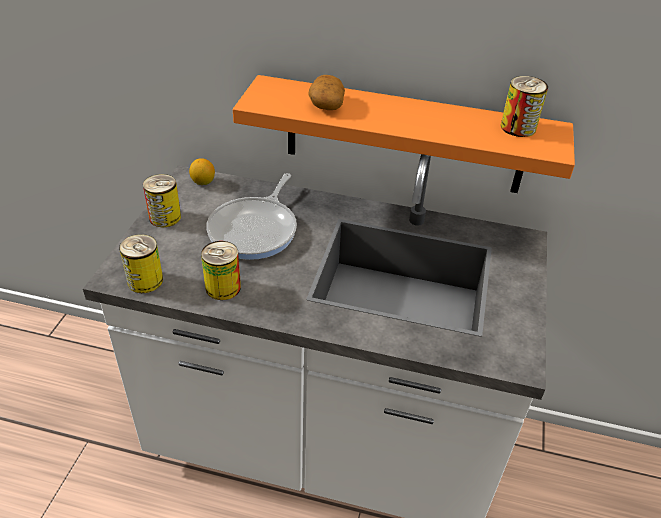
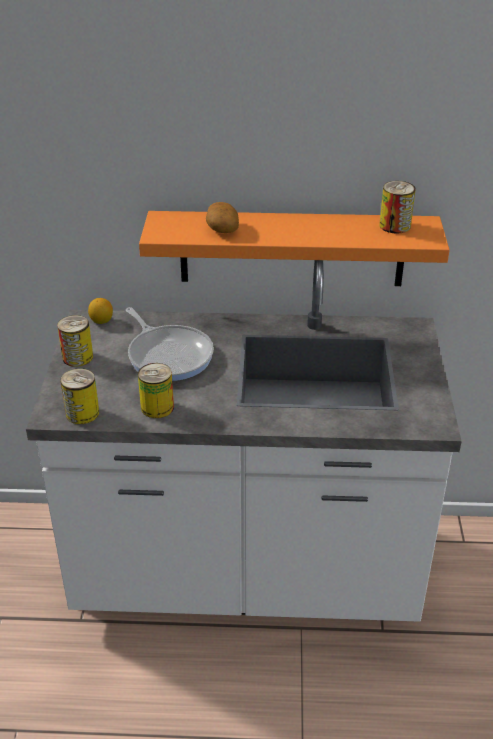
camera: 10 degrees left, 5 degrees down
(255, 230) = (168, 355): frying pan -> frying pan turned 45 degrees counterclockwise

